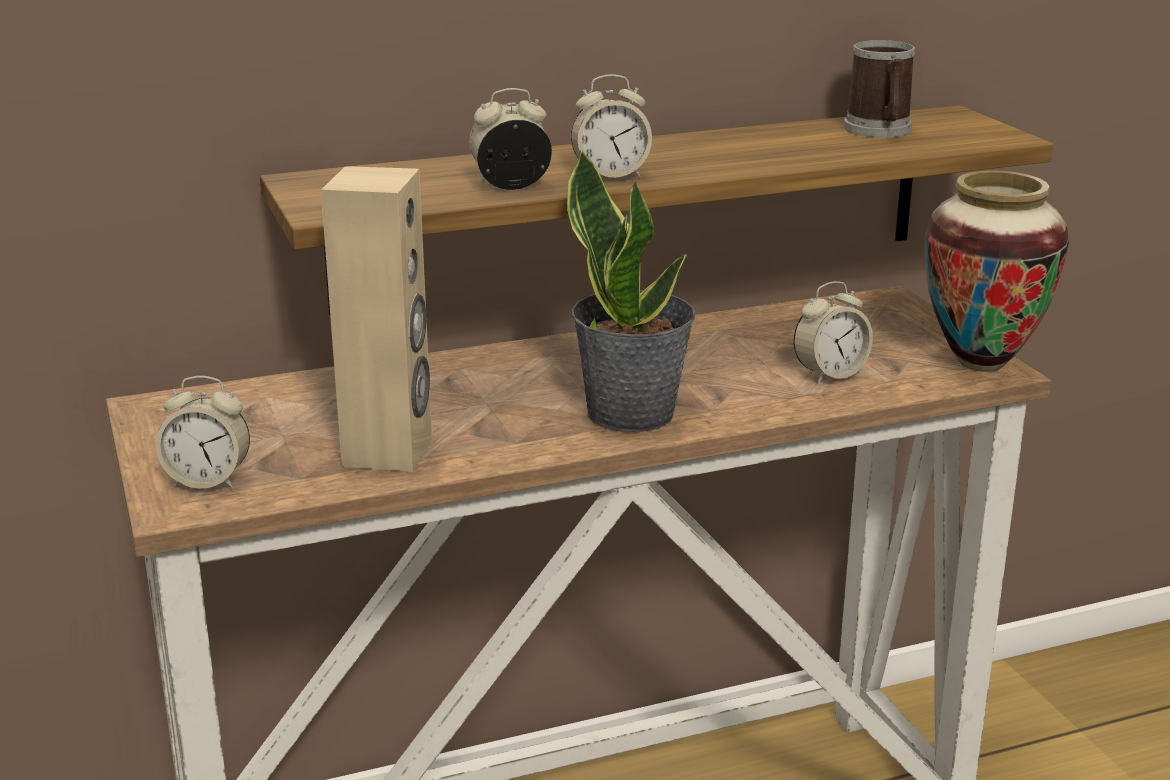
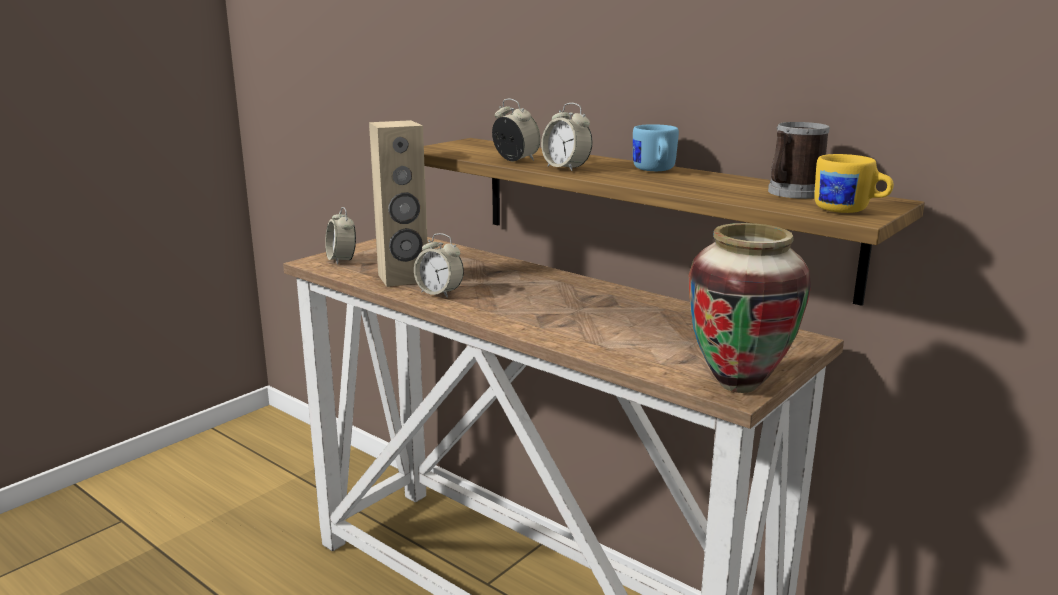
camera: 60 degrees right, 5 degrees down
(631, 412) = (510, 311): potted plant -> none
(687, 146) = (654, 171): none -> blue mug
(830, 374) = (640, 345): alarm clock -> alarm clock (439, 293)
(980, 133) = (849, 211): none -> yellow mug

